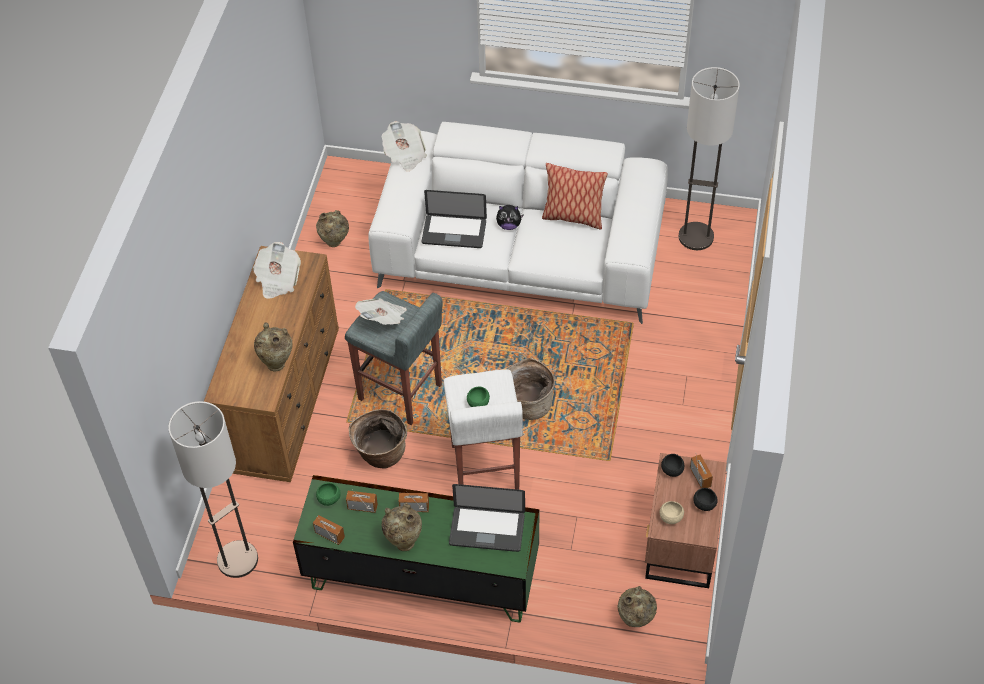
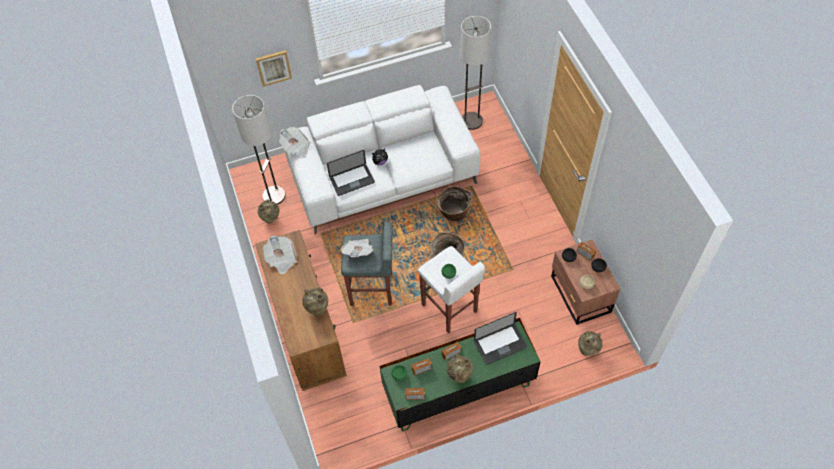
camera: 30 degrees left, 5 degrees up
(237, 559) = (346, 438): floor lamp -> floor lamp (274, 195)
(380, 454) = (385, 331): basket -> basket (453, 213)
(414, 29) = (273, 67): none -> picture
(573, 217) = (412, 140): pillow -> none

